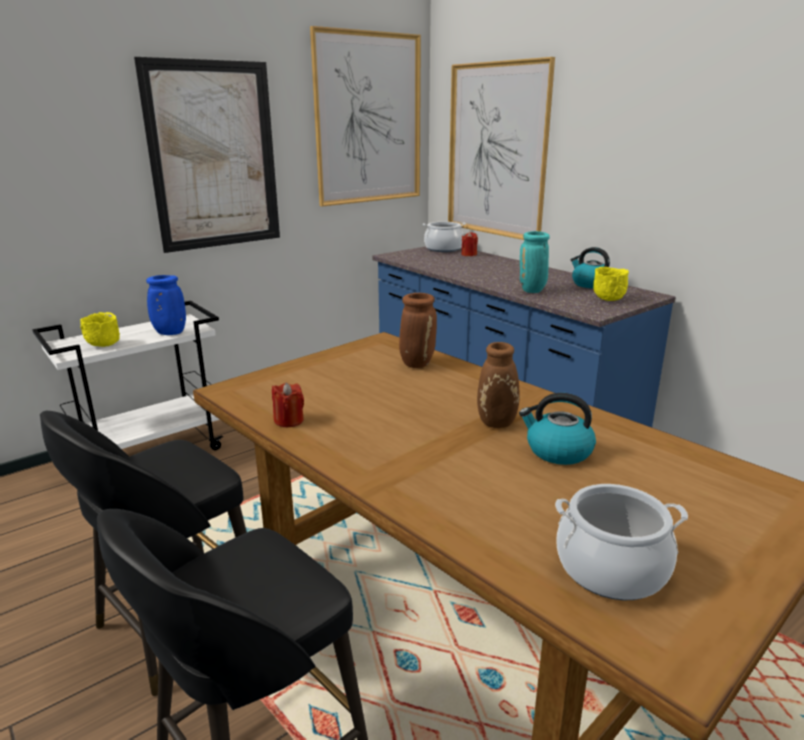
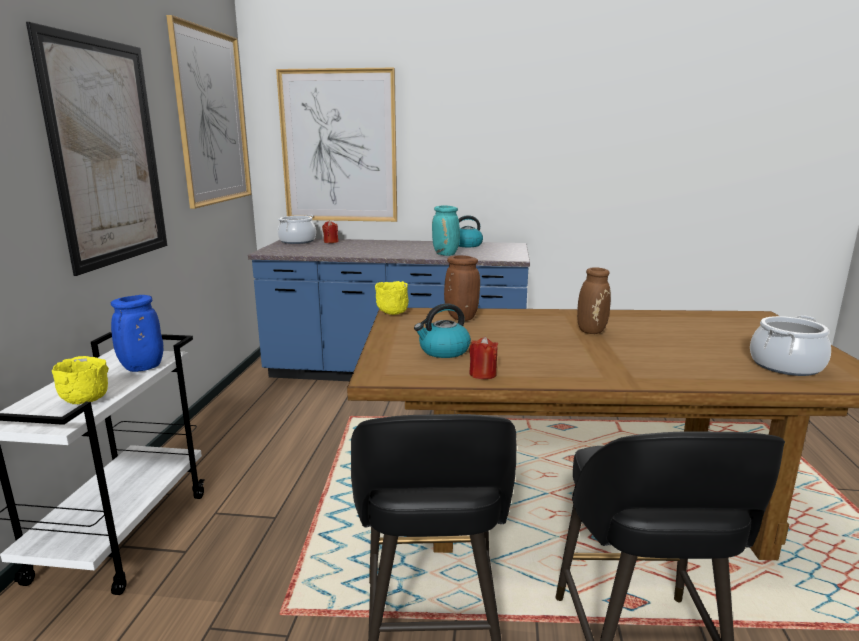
camera: 45 degrees left, 5 degrees down
(557, 451) = (649, 333): kettle -> kettle (443, 351)
(609, 299) = (501, 250): yellow bowl -> yellow bowl (392, 313)

